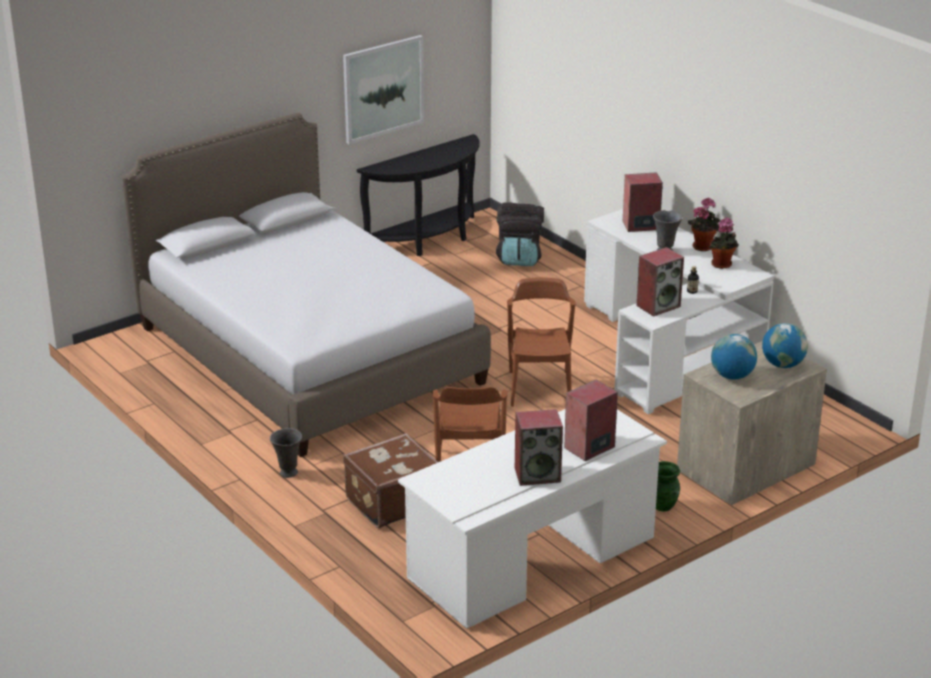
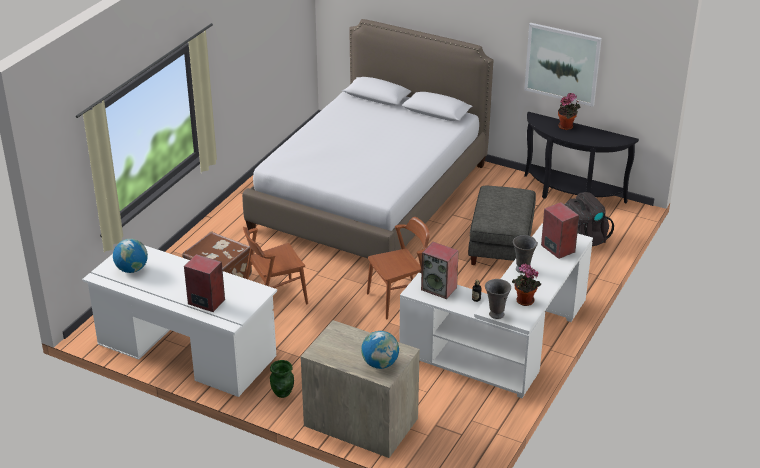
camera: 65 degrees right, 5 degrees up
(288, 473) = (227, 231): grey vase -> grey vase (496, 314)
(489, 303) = (502, 245): none -> grey ottoman
(538, 474) = (161, 289): speaker -> none
(703, 246) = (549, 285): potted plant -> potted plant (567, 126)
(732, 376) = (345, 342): globe -> globe (132, 269)

